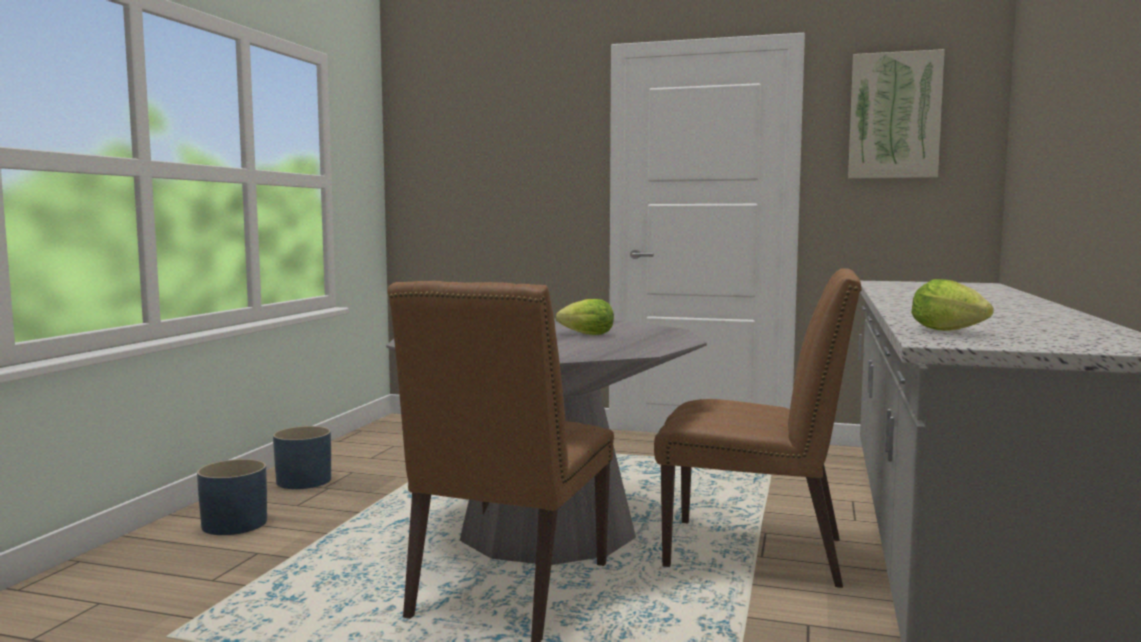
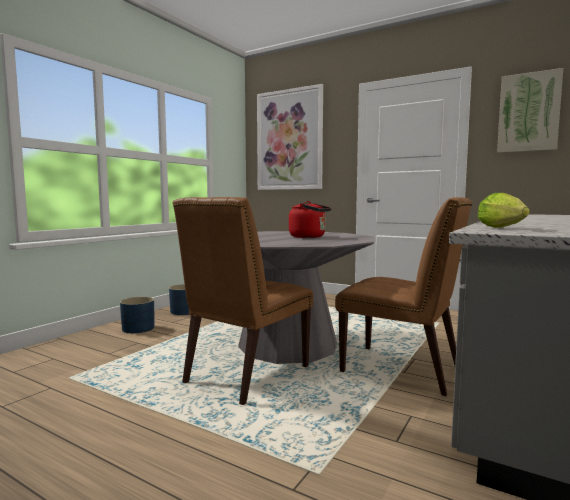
camera: 15 degrees right, 0 degrees up
(476, 139) = (289, 140): none -> picture
(584, 334) = (309, 237): lettuce -> red kettle

